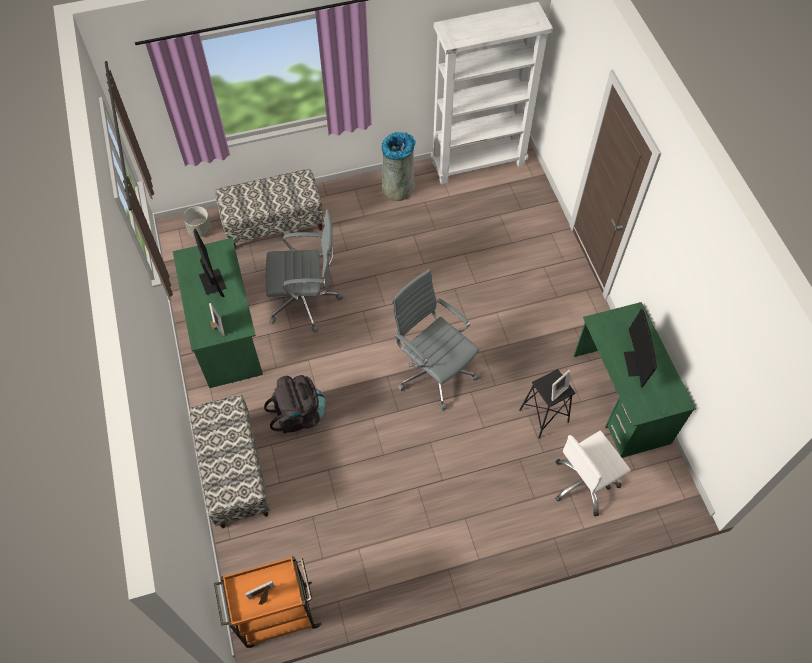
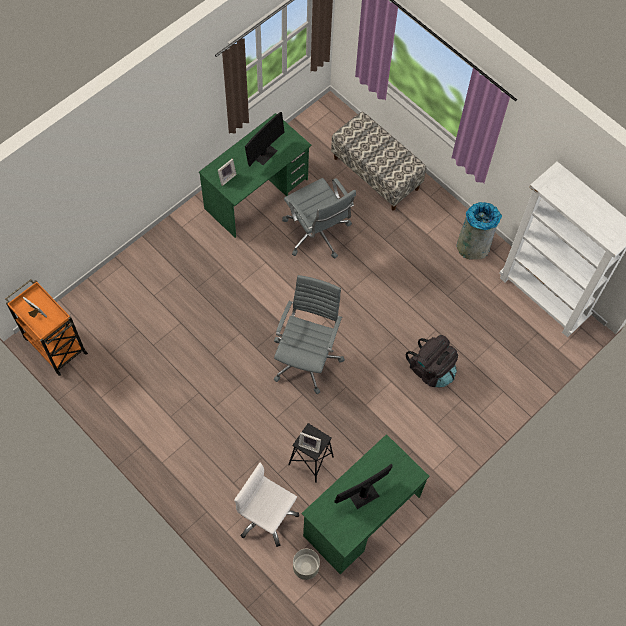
camera: 60 degrees right, 5 degrees up
(200, 230) = (338, 125): grey planter -> grey planter (305, 567)
(234, 472) = (146, 261): bench -> none
(299, 415) = (215, 280): black backpack -> black backpack (431, 370)

